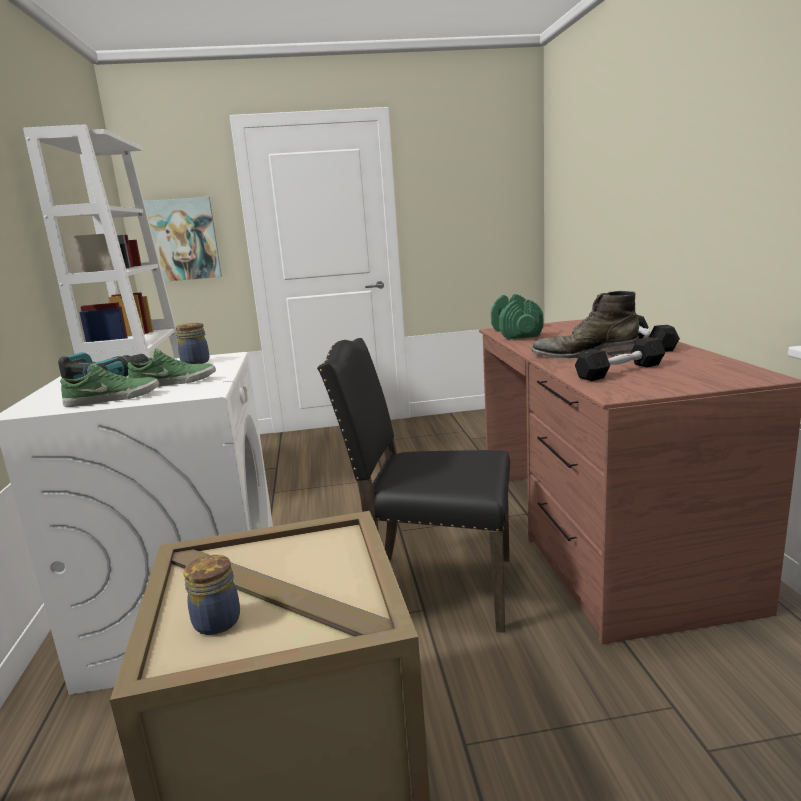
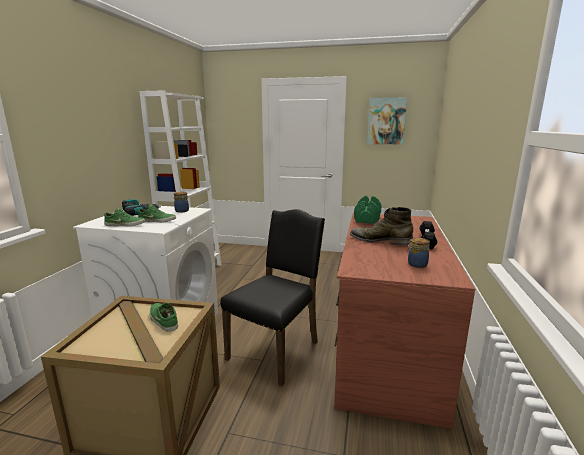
camera: 20 degrees right, 0 degrees up
(183, 239) = (232, 141): picture -> picture (386, 121)
(215, 621) = (106, 336): jar -> jar (416, 264)
(302, 563) = (162, 320): none -> green shoe
(434, 587) = (276, 350): black chair -> black chair turned 90 degrees clockwise
(620, 371) = (379, 256): black dumbbell -> none

